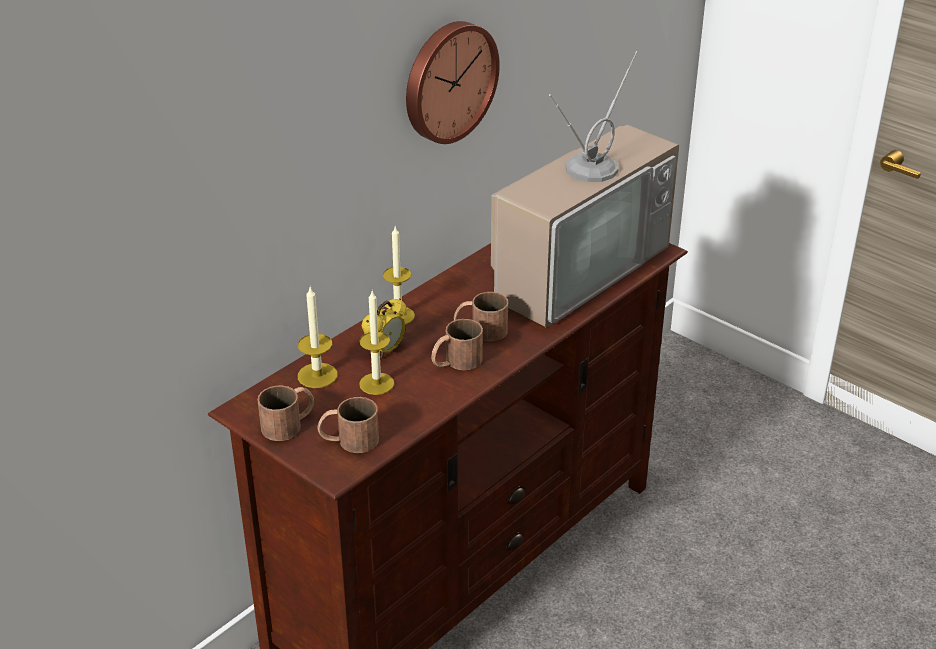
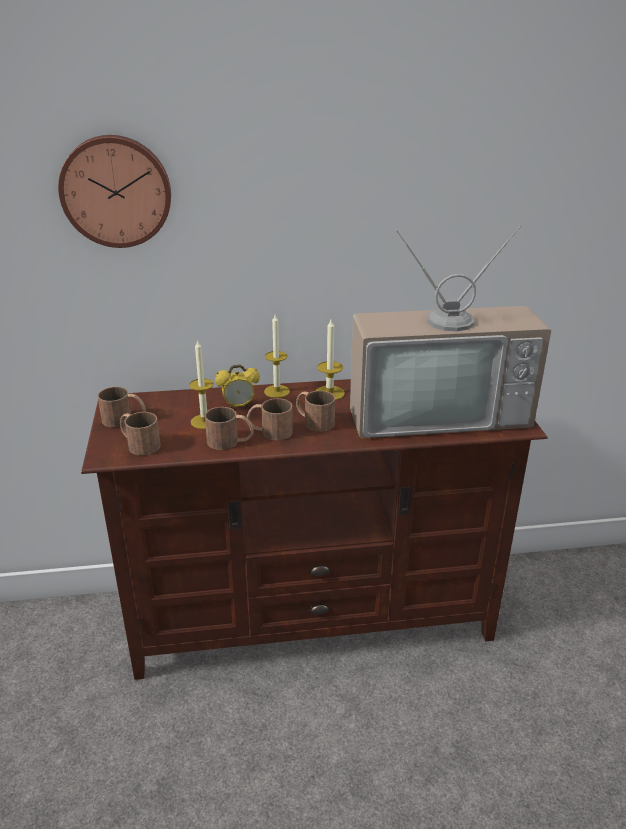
camera: 40 degrees right, 5 degrees down
(317, 375) = (180, 402): candle -> candle (329, 393)
(435, 391) = (230, 441): none -> brown mug
(448, 81) = (367, 220): wall clock -> wall clock (116, 191)

